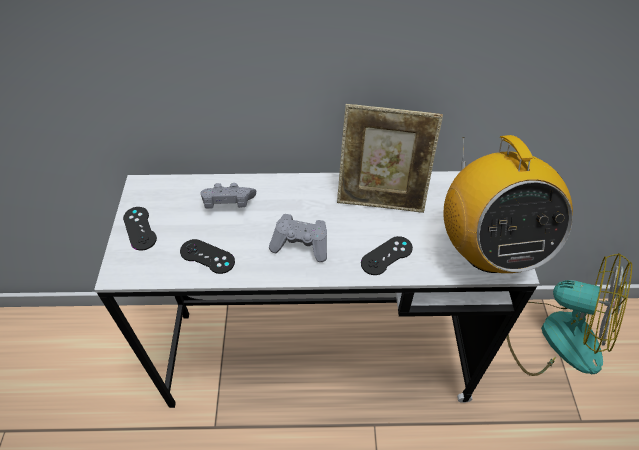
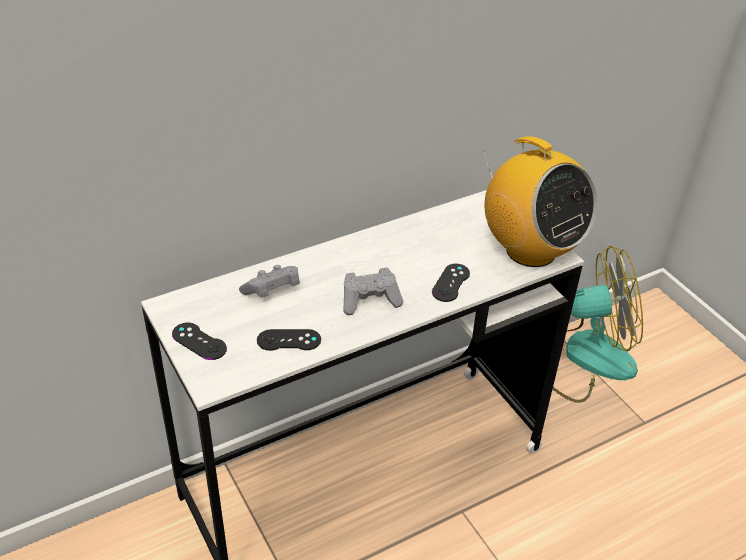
camera: 30 degrees left, 10 degrees down
(381, 195) = (411, 237): picture frame -> none

